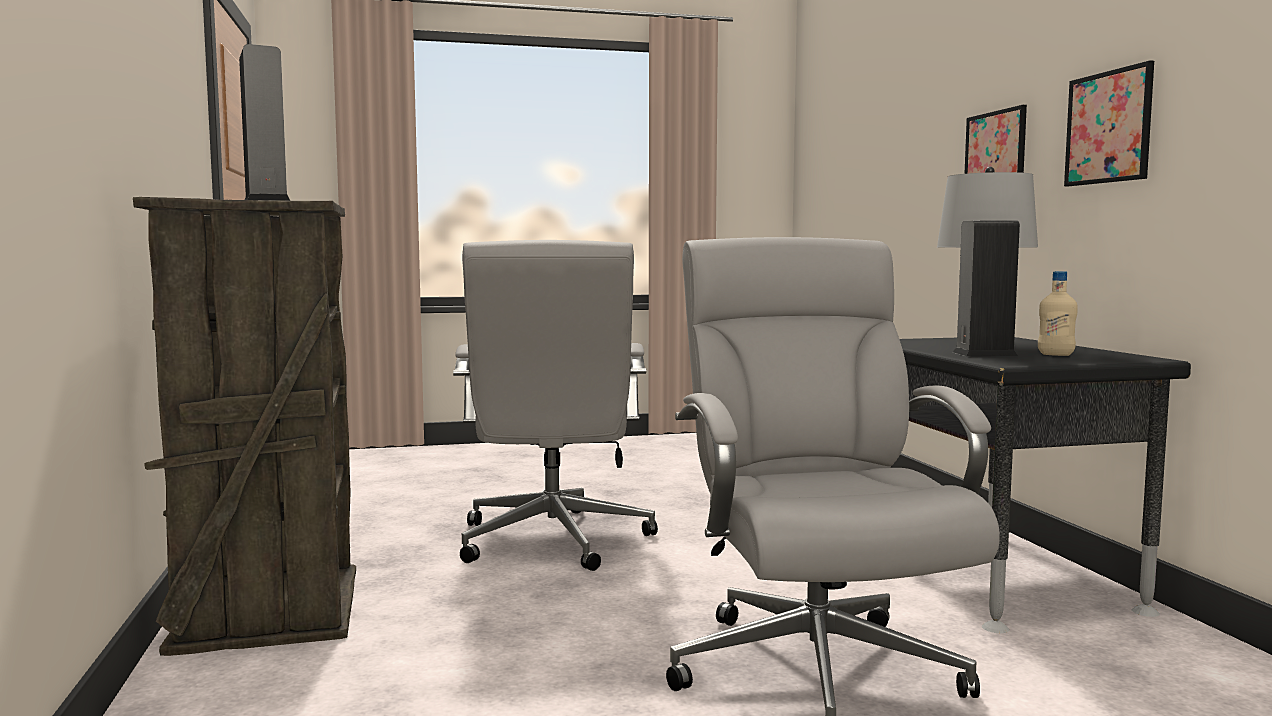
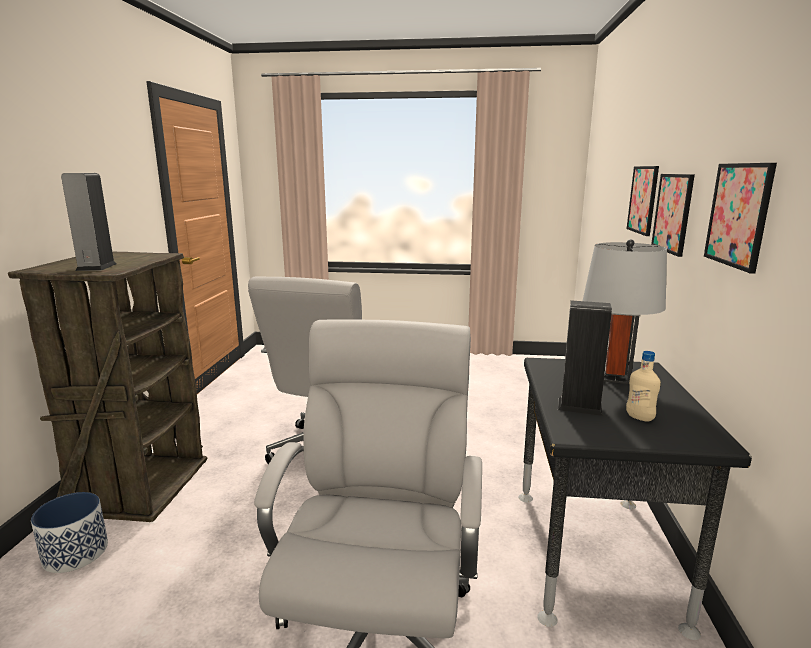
camera: 20 degrees right, 10 degrees up
(248, 685) = (75, 553): none -> planter
(933, 159) = (643, 199): none -> picture

